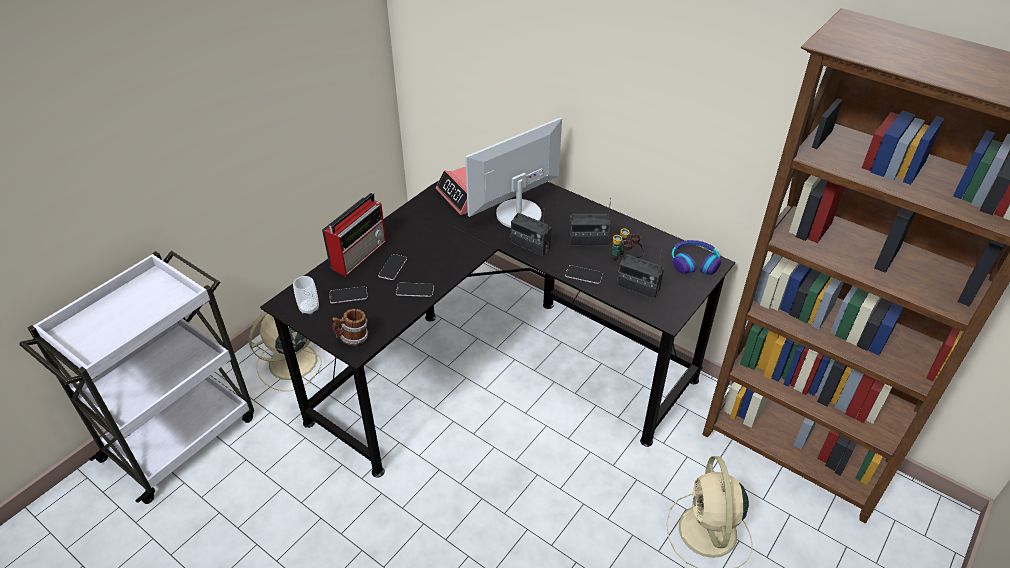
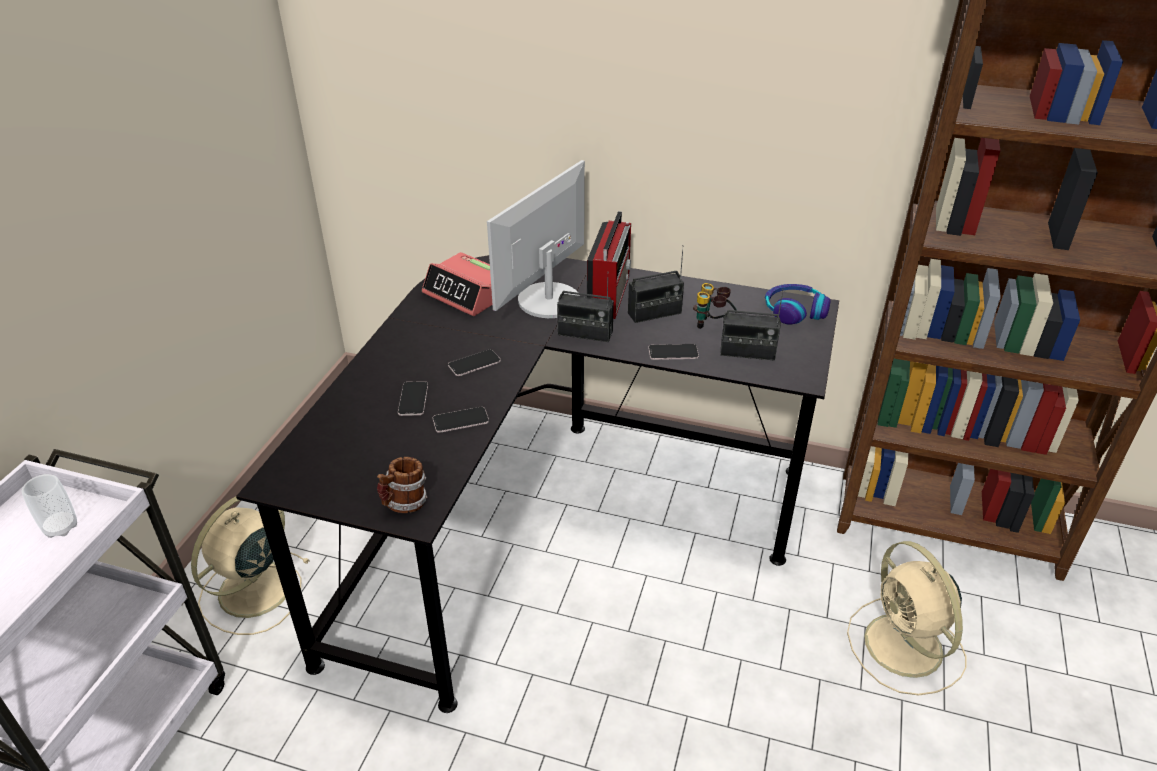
camera: 20 degrees left, 5 degrees down
(309, 308) = (316, 480): cup -> cup (61, 527)
(348, 295) = (367, 449): phone -> phone (474, 363)
(360, 254) = (356, 392): radio -> radio (610, 294)

